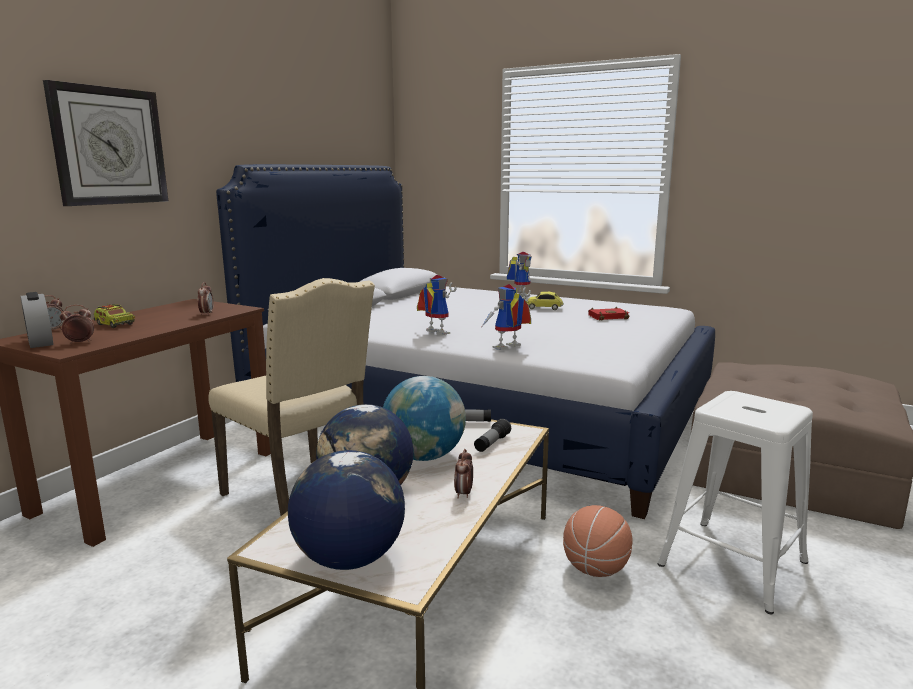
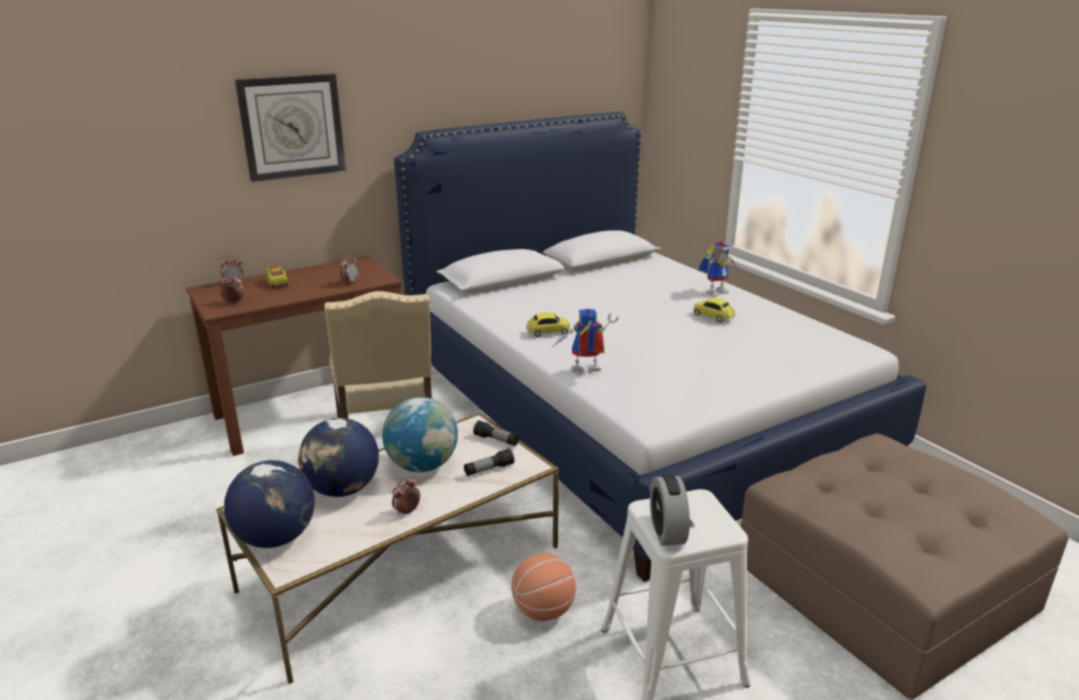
camera: 30 degrees right, 10 degrees up
(40, 343) = (213, 297): alarm clock -> alarm clock (667, 531)
(433, 333) = (548, 332): toy robot -> toy car
(608, 317) = (762, 347): red book -> none

